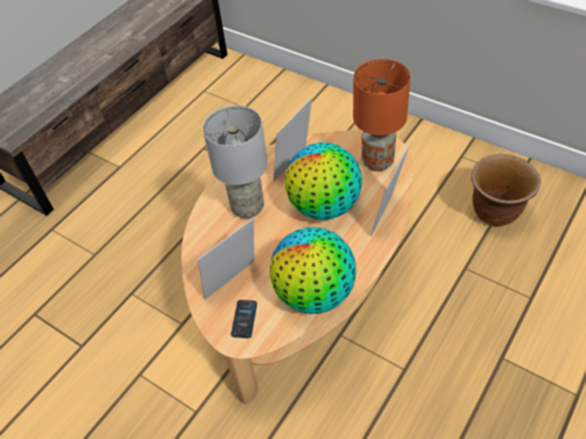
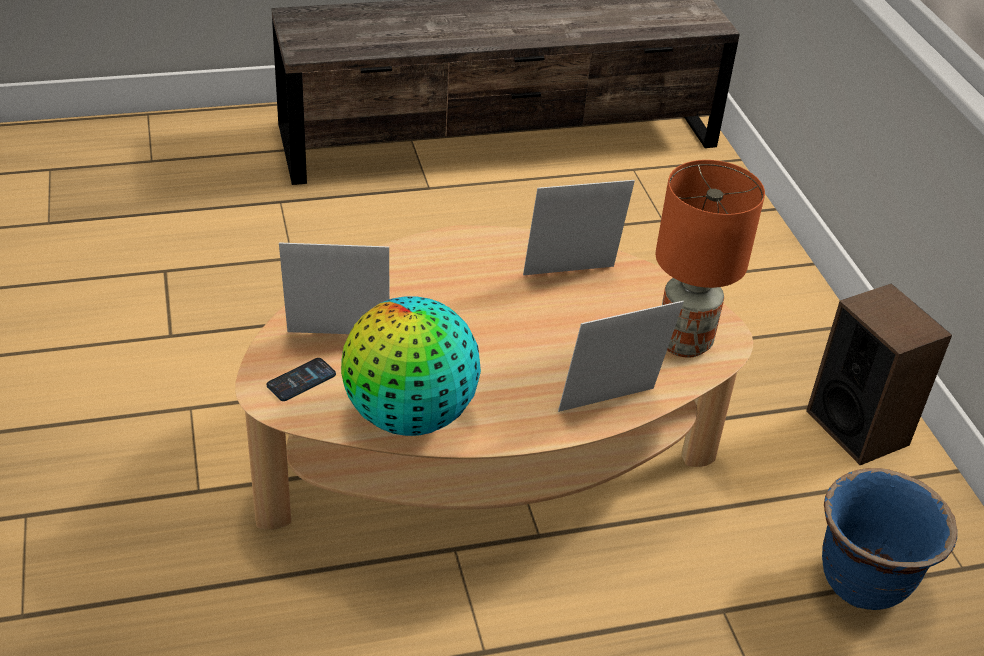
camera: 35 degrees right, 10 degrees down
(248, 208) = (456, 281): grey table lamp -> none
(324, 206) = (547, 341): globe -> none
(422, 147) = (857, 427): none -> speaker
(495, 212) = (864, 582): brown planter -> blue planter

